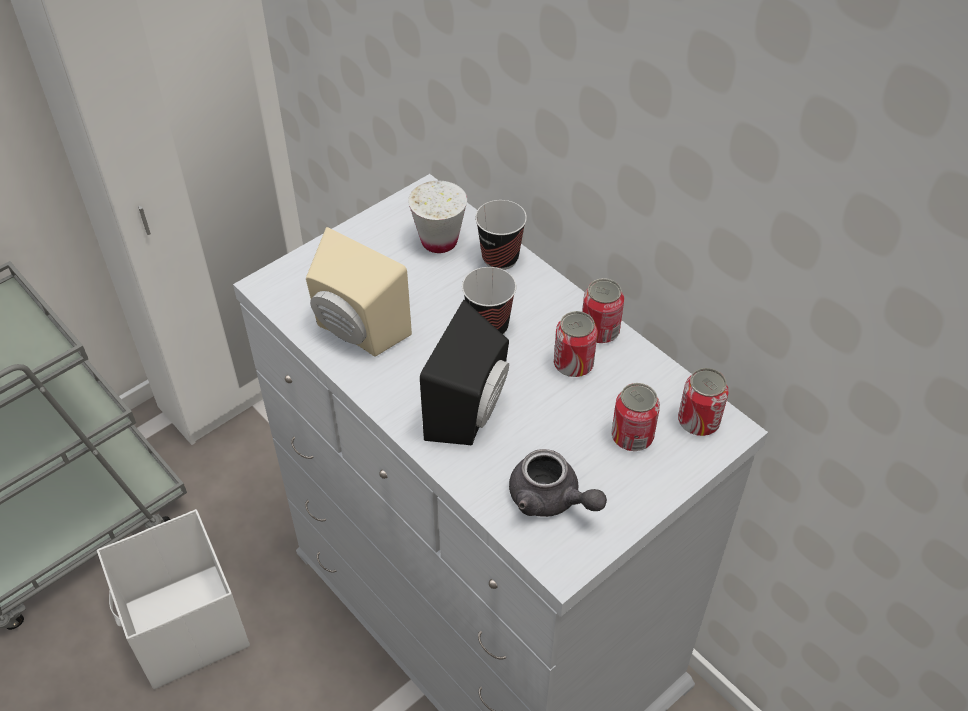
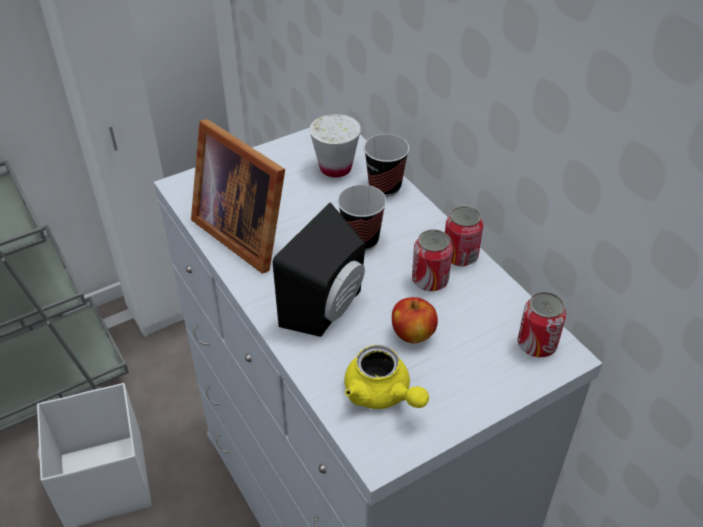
camera: 10 degrees right, 5 degrees down
(355, 333) = (244, 231): beige speaker -> picture frame
(551, 500) = (382, 395): grey teapot -> yellow teapot
(568, 428) = (413, 334): none -> apple
(632, 436) = (471, 349): can -> none

